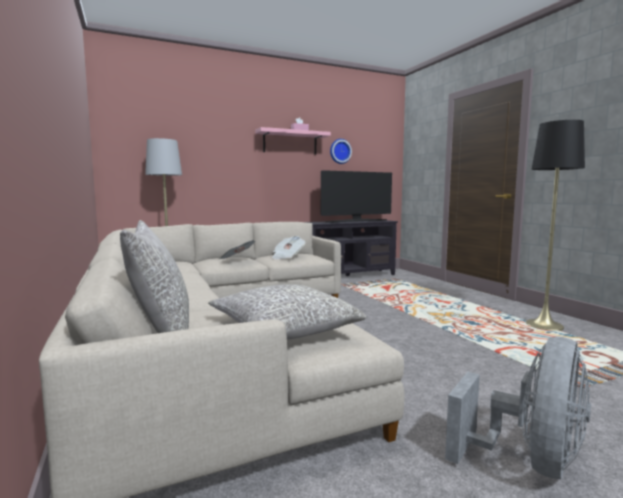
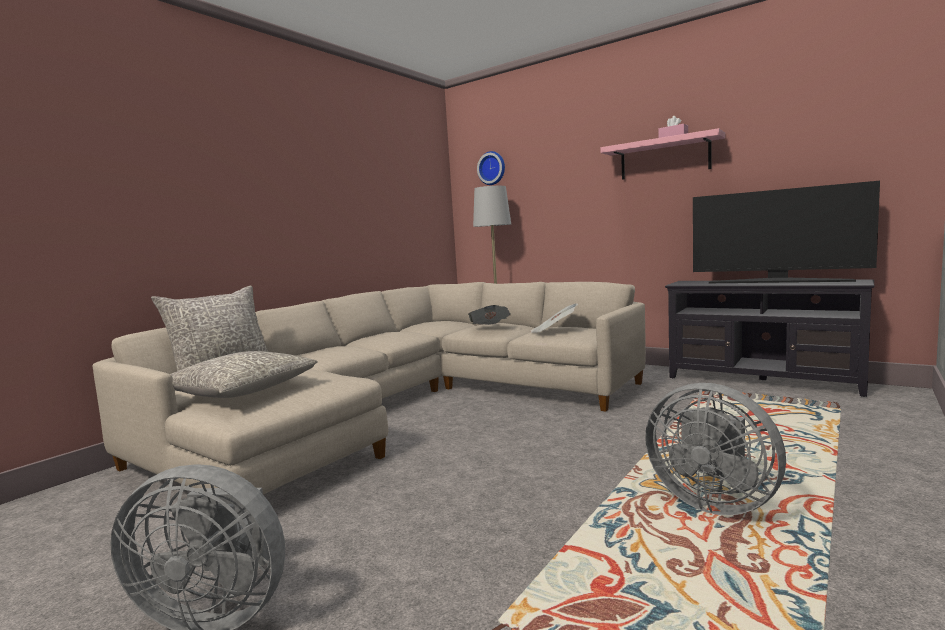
camera: 60 degrees right, 0 degrees up
(340, 151) = (762, 155): wall clock -> wall clock (492, 168)
(470, 319) = (712, 501): none -> grey fan
(544, 325) = (836, 585): black floor lamp -> none

